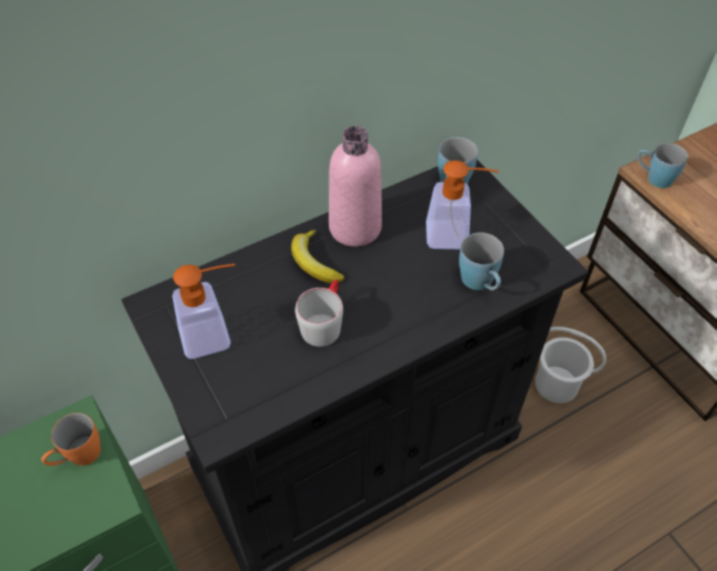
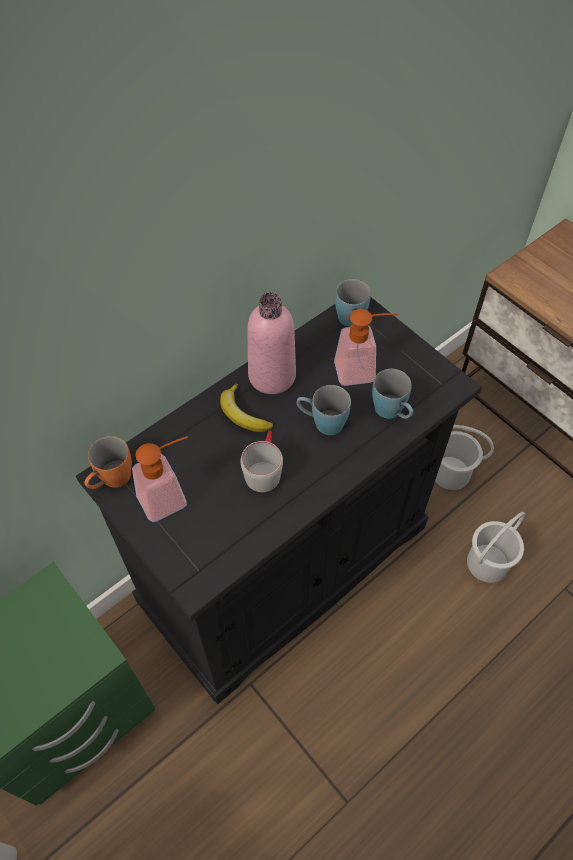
camera: 10 degrees left, 5 degrees up
(78, 457) = (56, 620): orange mug -> orange mug (111, 480)
(584, 489) = (488, 563): none -> white bucket
(653, 178) = (516, 281): blue mug -> blue mug (322, 422)

